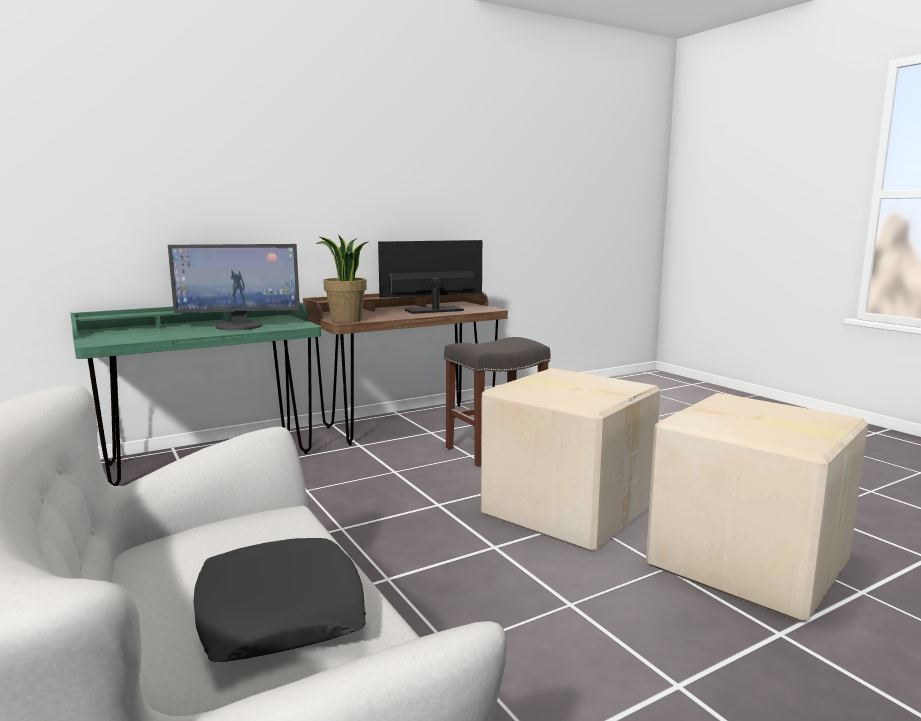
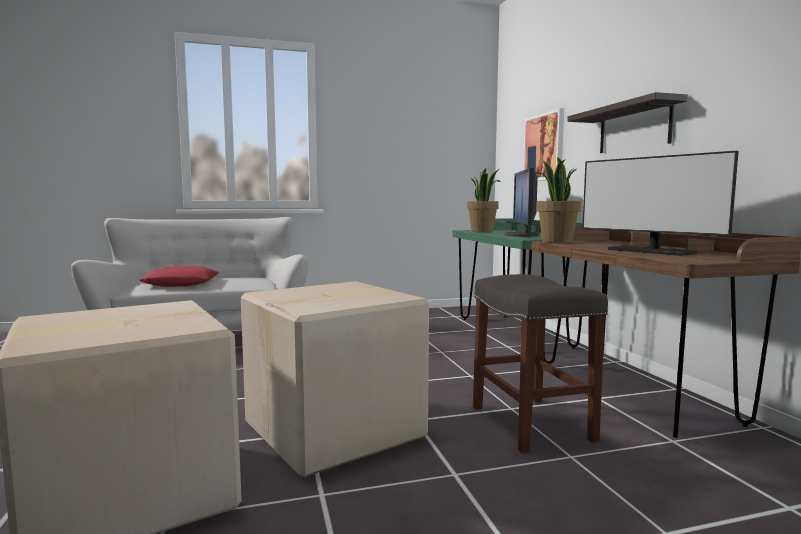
camera: 105 degrees right, 5 degrees down
(139, 336) = (482, 231): none -> potted plant
(145, 204) = (544, 147): none -> picture
(279, 610) = (181, 283): black pillow -> red pillow
(318, 204) = (634, 128): none -> shelf
(434, 310) = (650, 251): monitor -> monitor turned 150 degrees clockwise

